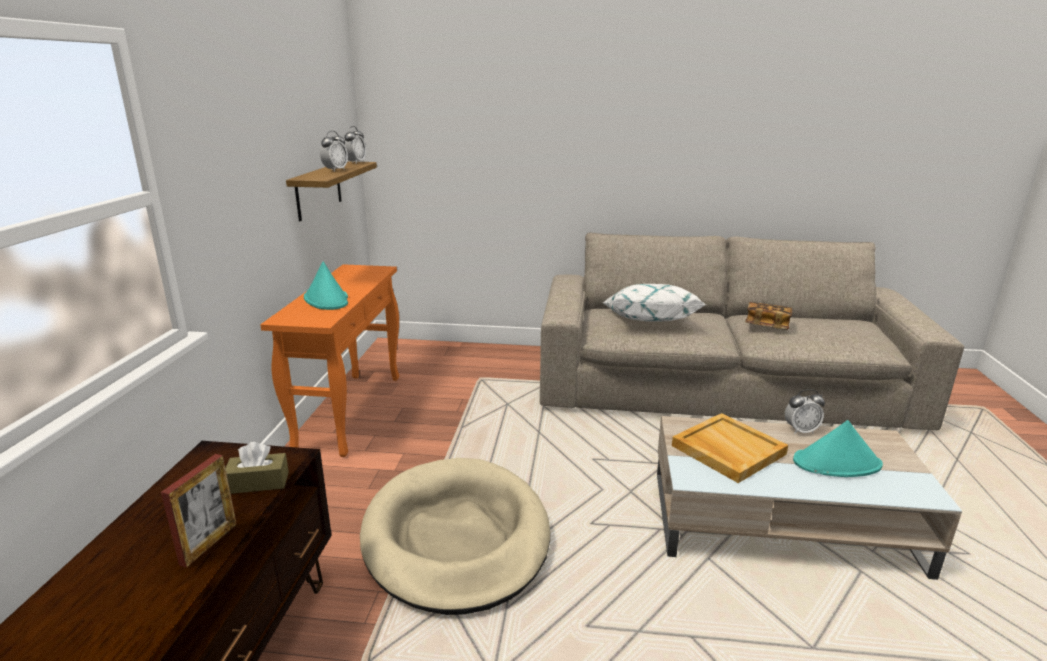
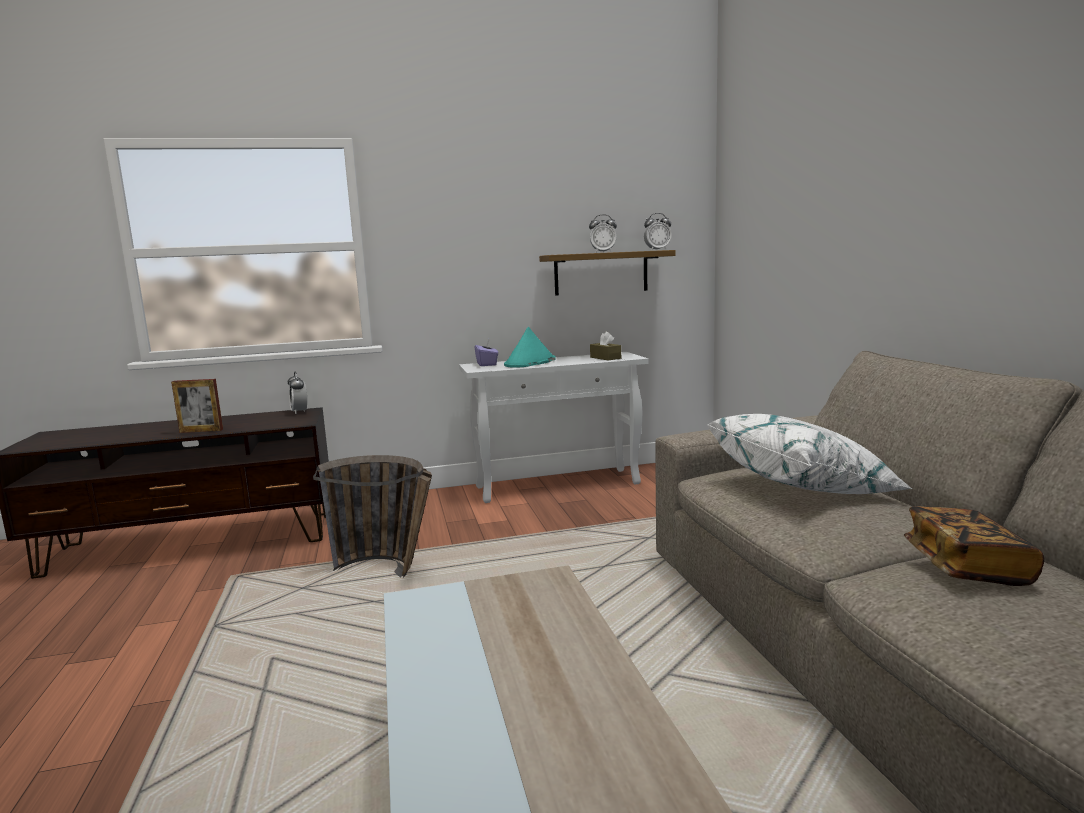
camera: 70 degrees right, 10 degrees down
(258, 483) = (268, 424): brown tissue box -> brown tissue box (605, 358)
(294, 314) = (487, 364): none -> purple tissue box
(350, 411) = (558, 485): orange console table -> white console table
(456, 538) = (389, 571): beige dog bed -> basket
(727, 450) = (500, 618): beige tray -> none
(800, 430) = (617, 681): alarm clock -> alarm clock (299, 412)
(837, 463) = (515, 725): turquoise hat -> none

